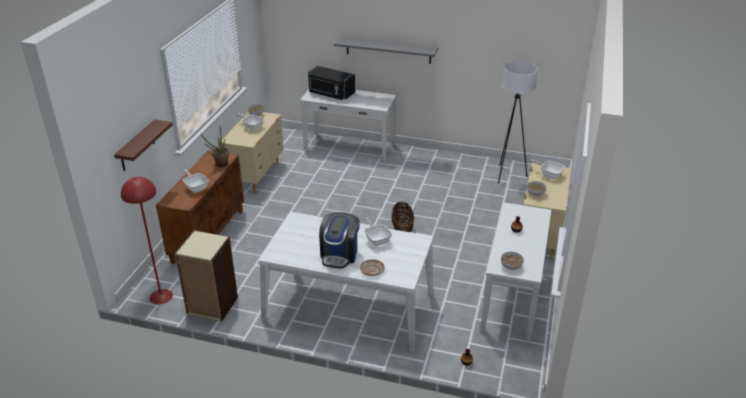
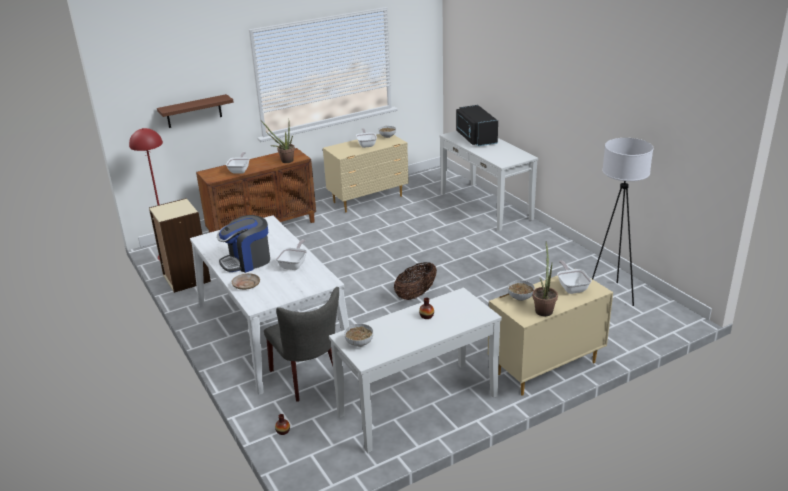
camera: 45 degrees right, 5 degrees down
(388, 50) = (535, 99): grey shelf -> none
(427, 321) = (309, 379): none -> grey chair
(557, 194) = (543, 309): none -> potted plant

